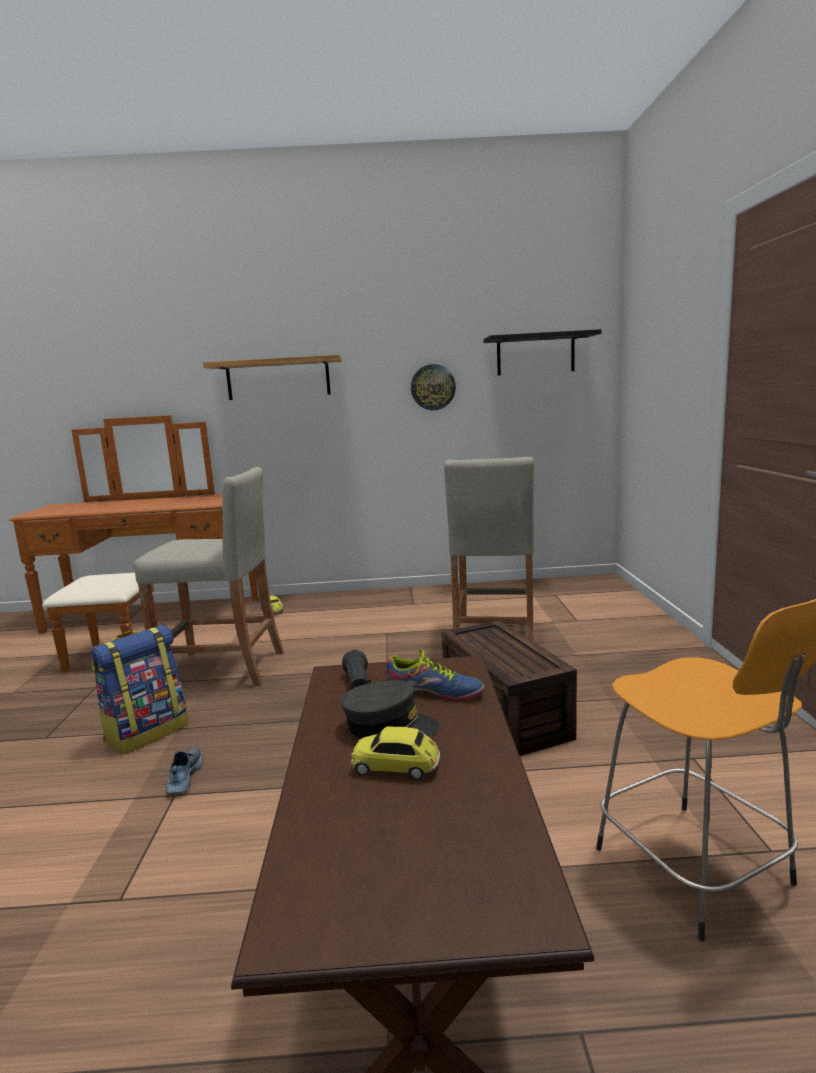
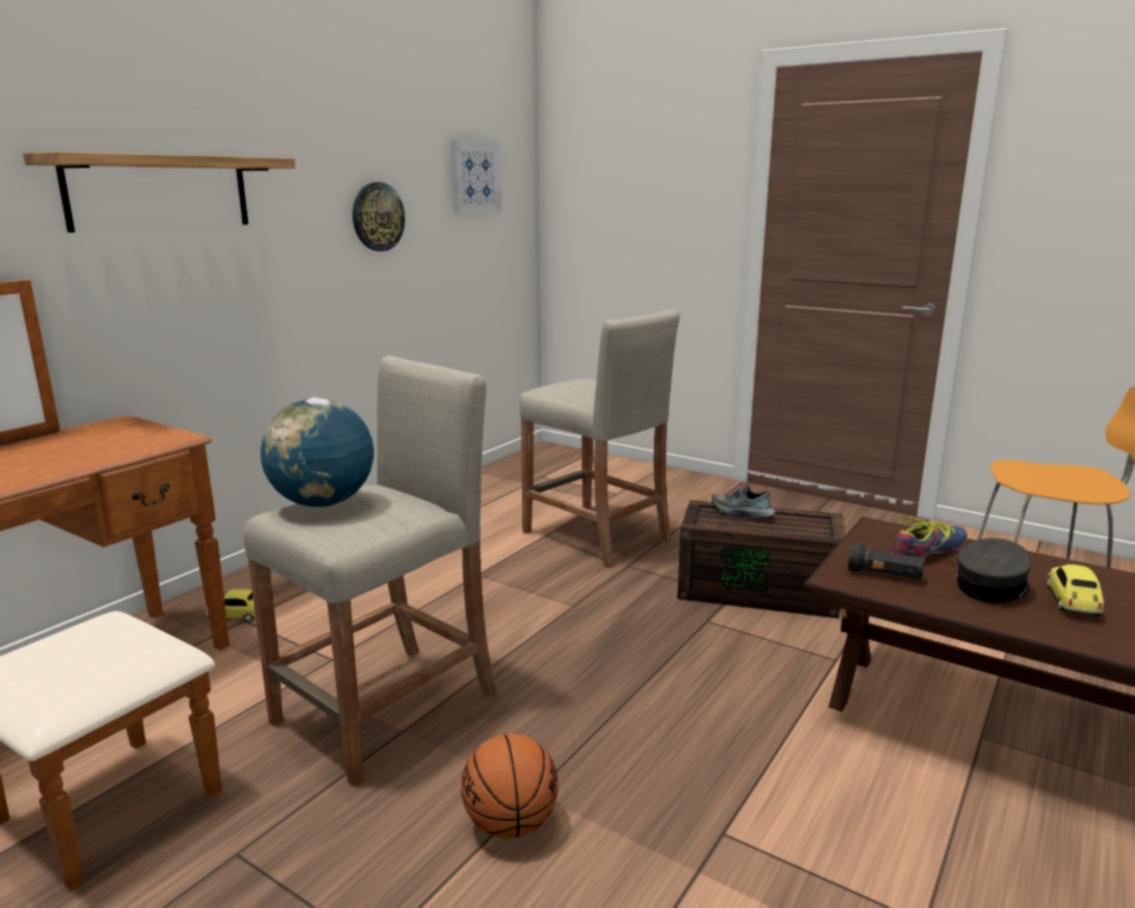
camera: 55 degrees left, 5 degrees up
(147, 732) = (510, 824): backpack -> basketball
(183, 777) = (683, 816): shoe -> shoe (741, 512)
(194, 540) = (323, 503): none -> globe
(396, 767) = (1072, 602): toy car -> toy car turned 150 degrees clockwise
(535, 354) = (475, 177): black shelf -> picture

